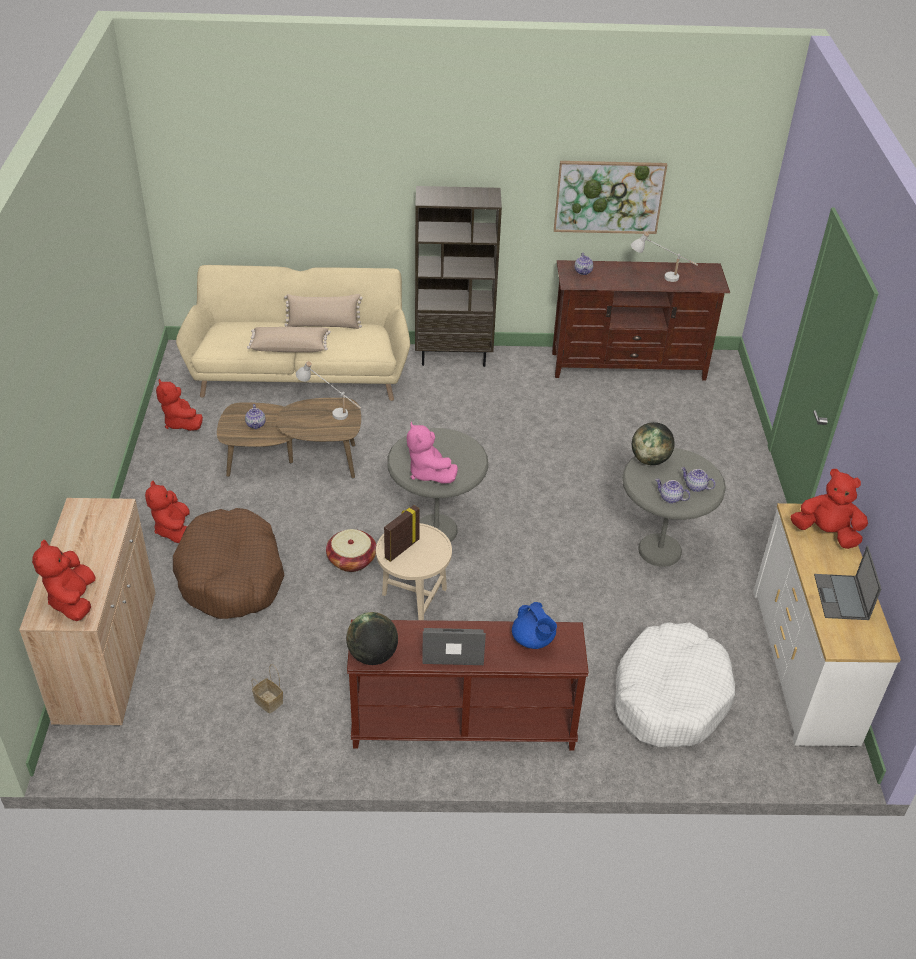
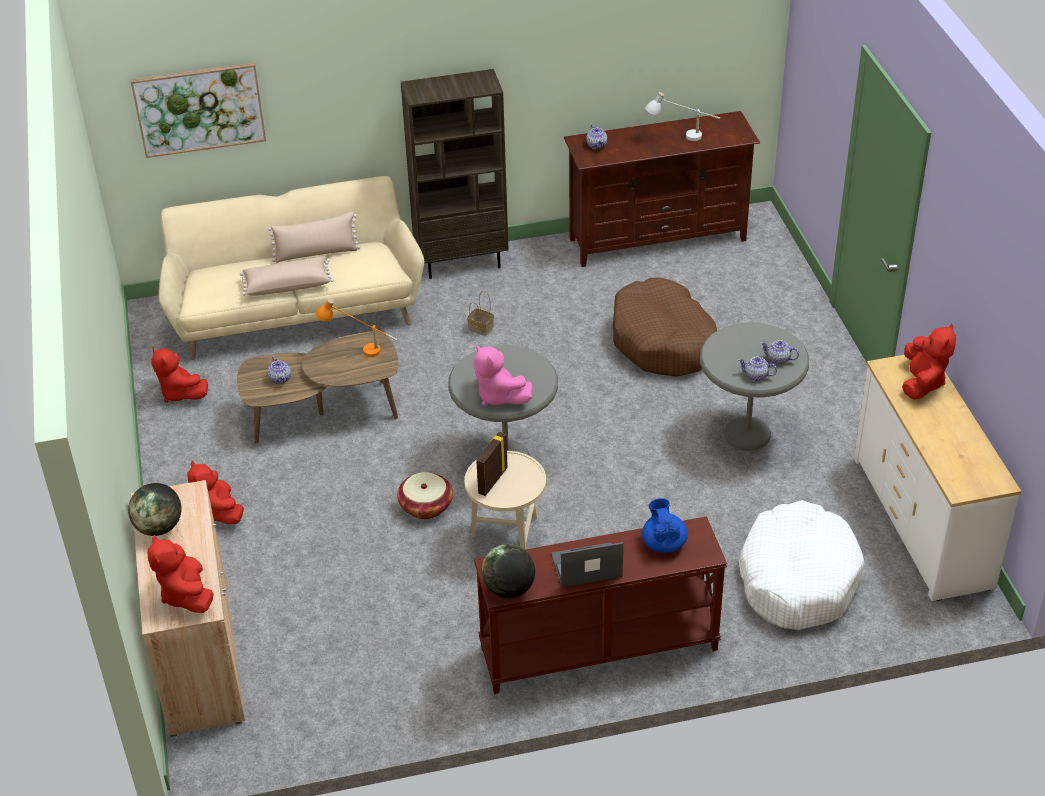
camera: 10 degrees left, 0 degrees up
(231, 576) = (302, 548): brown dog bed -> brown dog bed (664, 342)
(267, 701) = (389, 667): basket -> basket (480, 328)
(330, 411) = (359, 349): white table lamp -> orange table lamp
(533, 640) = (663, 543): blue teapot -> blue teapot turned 150 degrees counterclockwise
(609, 196) = (612, 59): picture -> picture (199, 109)
(649, 460) = (724, 340): globe -> globe (159, 527)
(826, 533) = (922, 382): red plush toy -> red plush toy turned 90 degrees clockwise
(841, 598) = (952, 443): laptop -> none

